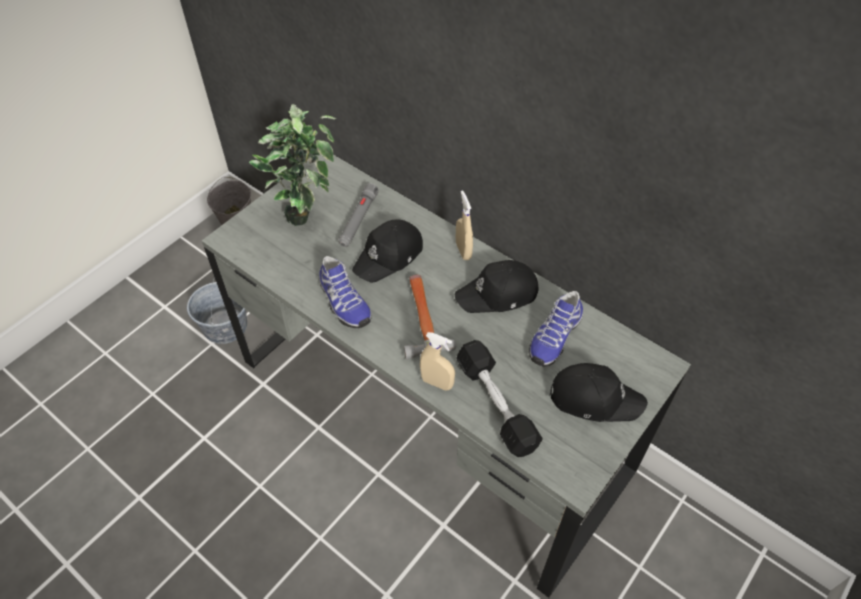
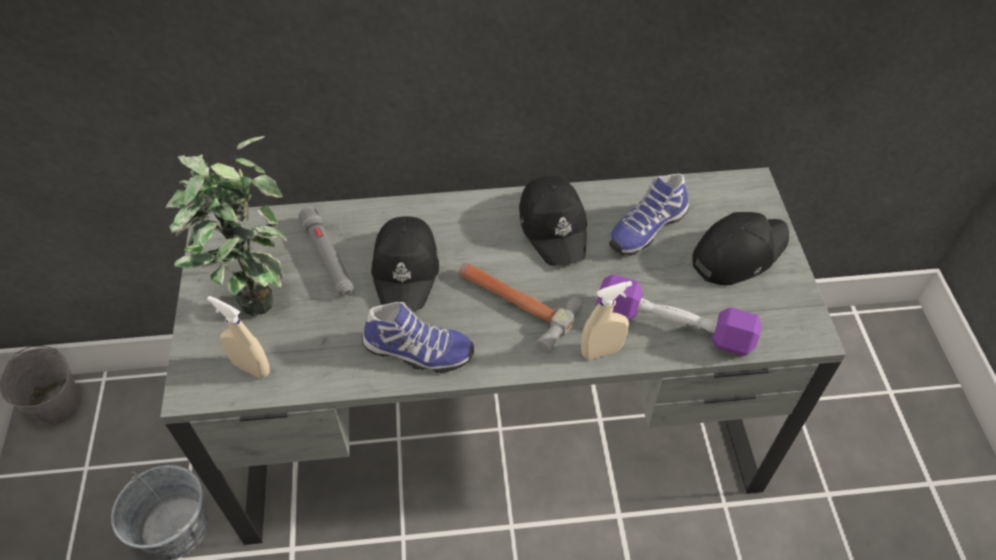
camera: 45 degrees left, 0 degrees up
(463, 251) = (473, 210): beige spray bottle -> beige spray bottle (251, 368)
(496, 405) = (674, 326): black dumbbell -> purple dumbbell
(498, 294) = (554, 226): black cap -> black cap turned 45 degrees counterclockwise
(553, 337) = (646, 228): shoe -> shoe turned 60 degrees clockwise

